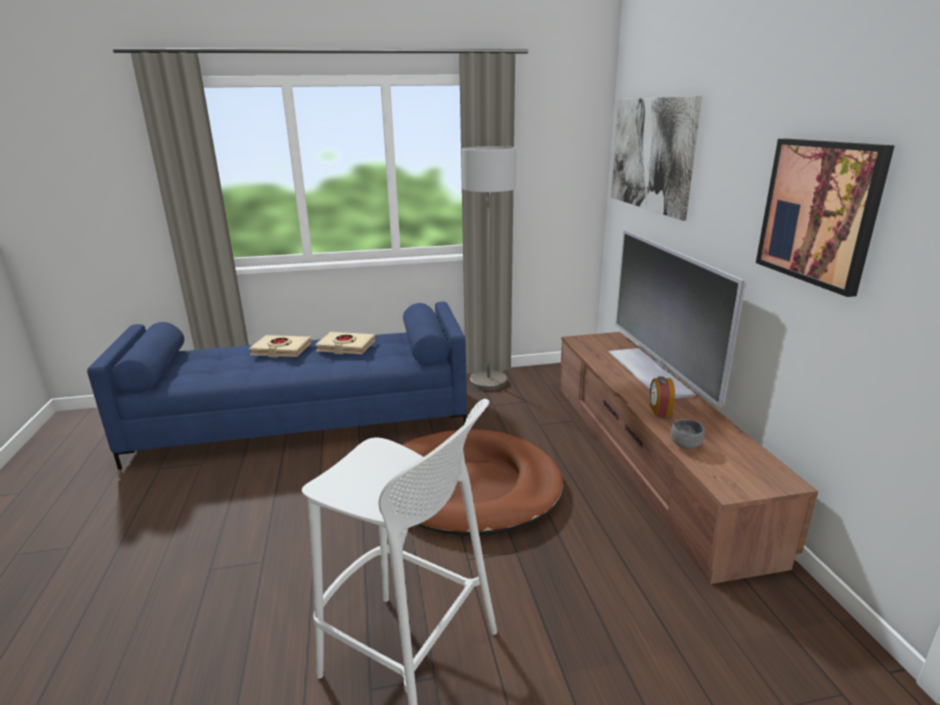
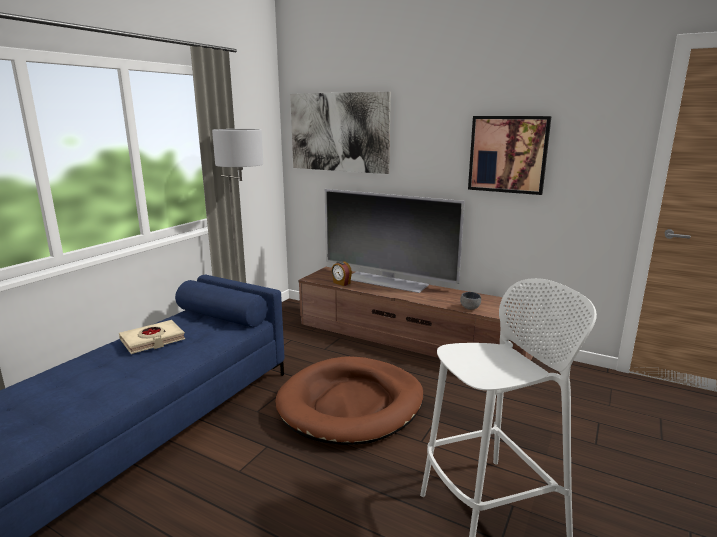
camera: 50 degrees left, 5 degrees down
(281, 350) = (83, 368): beige book -> none
(659, 411) = (429, 298): alarm clock -> alarm clock (341, 283)

